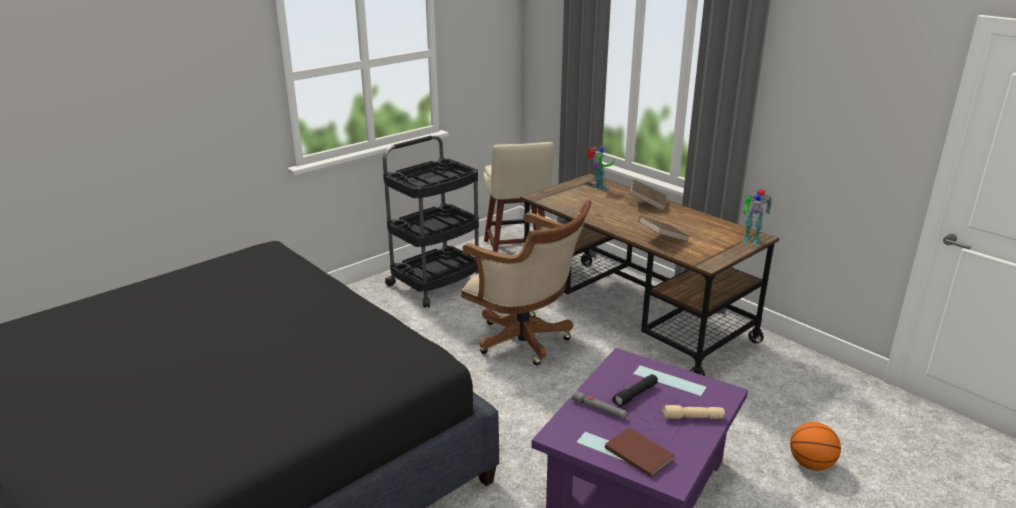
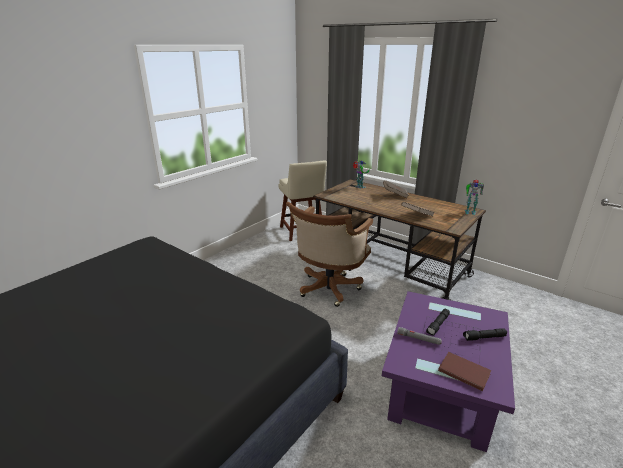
camera: 10 degrees left, 0 degrees up
(436, 285) = (257, 257): black cart -> none
(526, 341) = (328, 290): office chair -> office chair turned 90 degrees clockwise
(692, 418) = (484, 338): beige flashlight -> black flashlight
(811, 464) = (541, 355): basketball -> none

